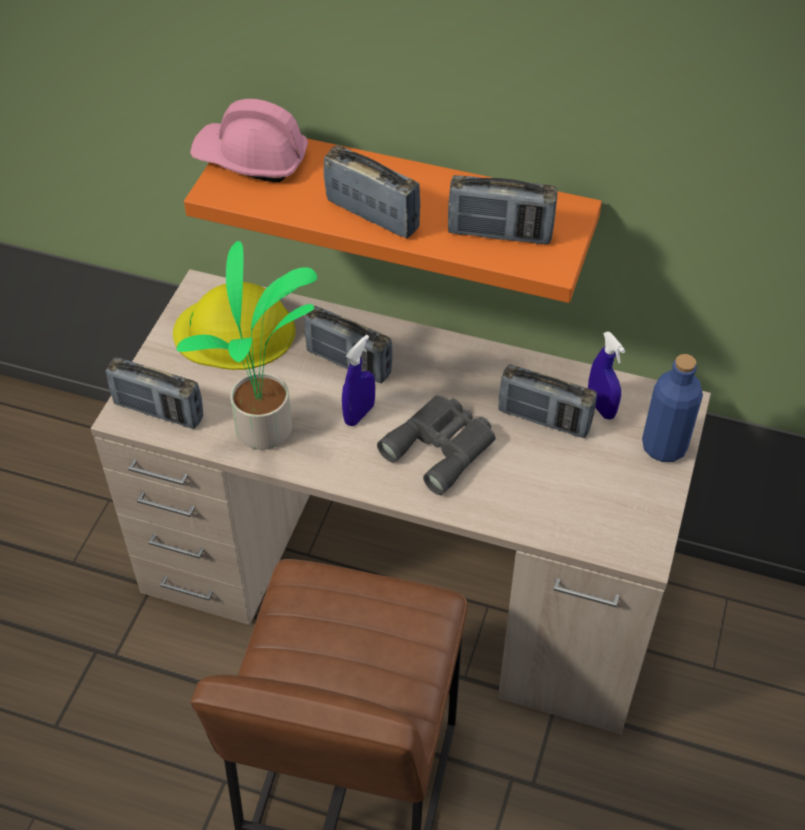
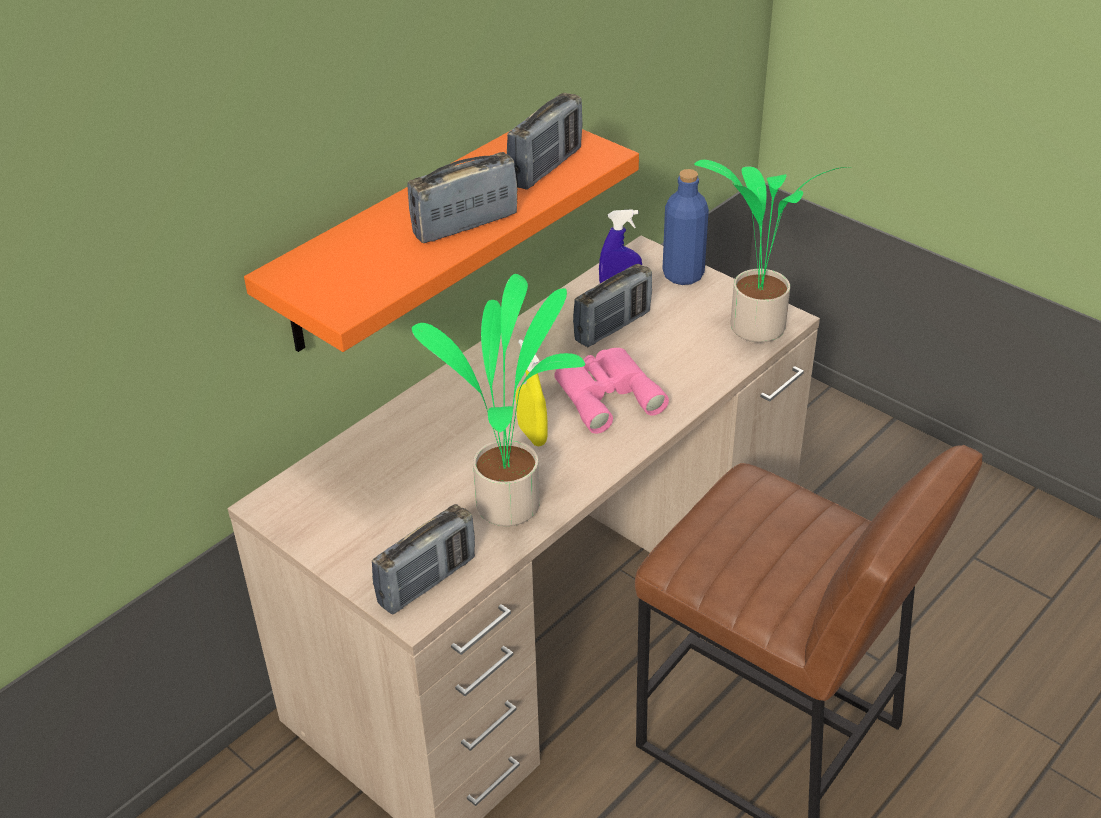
camera: 65 degrees left, 10 degrees down
(235, 332) = (355, 494): yellow hard hat -> none
(251, 159) = (315, 277): pink hard hat -> none
(348, 363) = (460, 424): radio -> none
(359, 414) = (532, 435): blue spray bottle -> yellow spray bottle
(442, 446) = (606, 394): grey binoculars -> pink binoculars
(609, 531) = (754, 329): none -> potted plant

